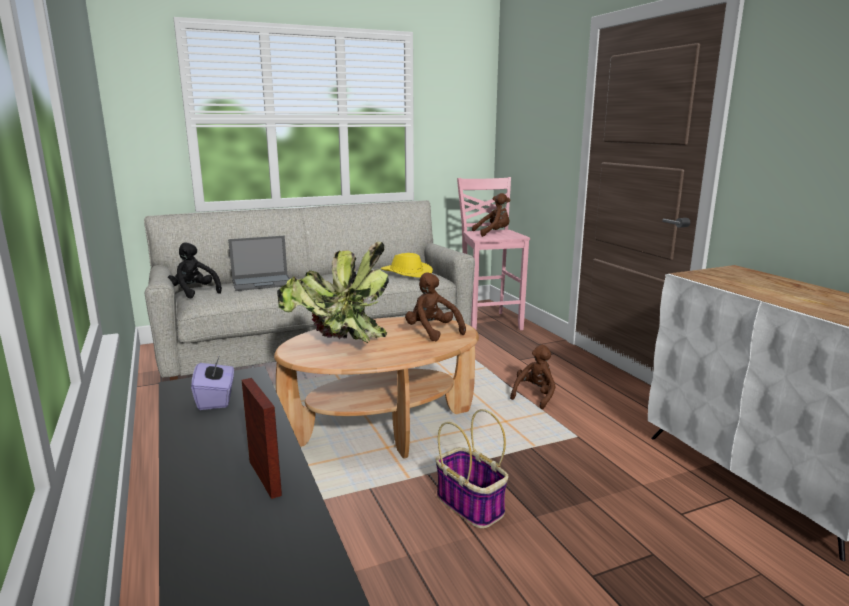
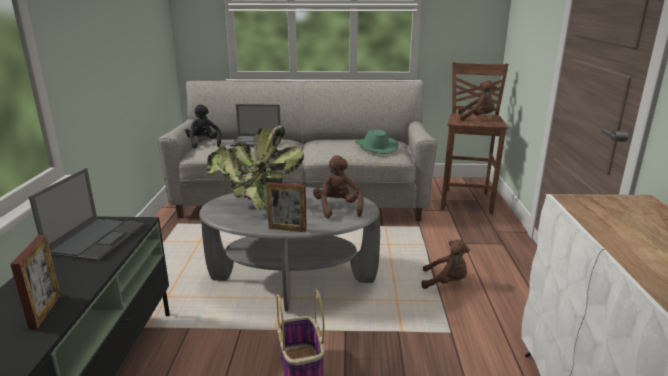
camera: 25 degrees right, 5 degrees up
(216, 399) = (96, 238): purple tissue box -> laptop
(383, 429) = (292, 281): brown coffee table -> grey coffee table
(405, 273) = (375, 147): yellow hat -> green hat
(405, 358) = (287, 229): none -> picture frame
(489, 322) = (467, 200): pink stool -> brown stool
(534, 396) = (445, 282): brown plush toy -> brown plush toy turned 45 degrees clockwise

